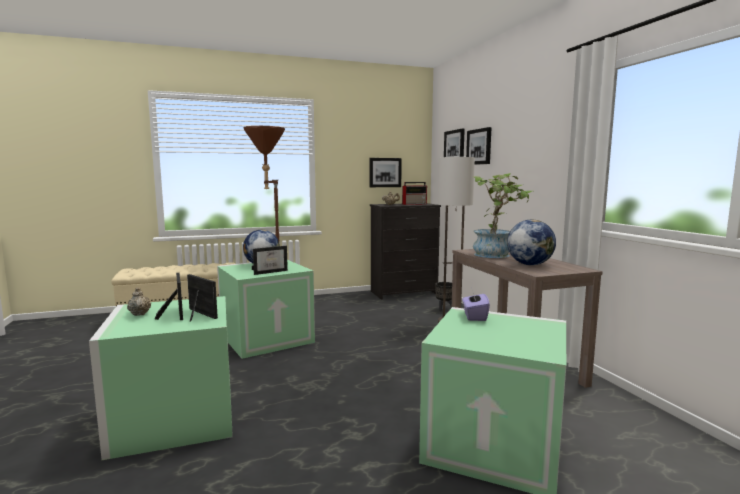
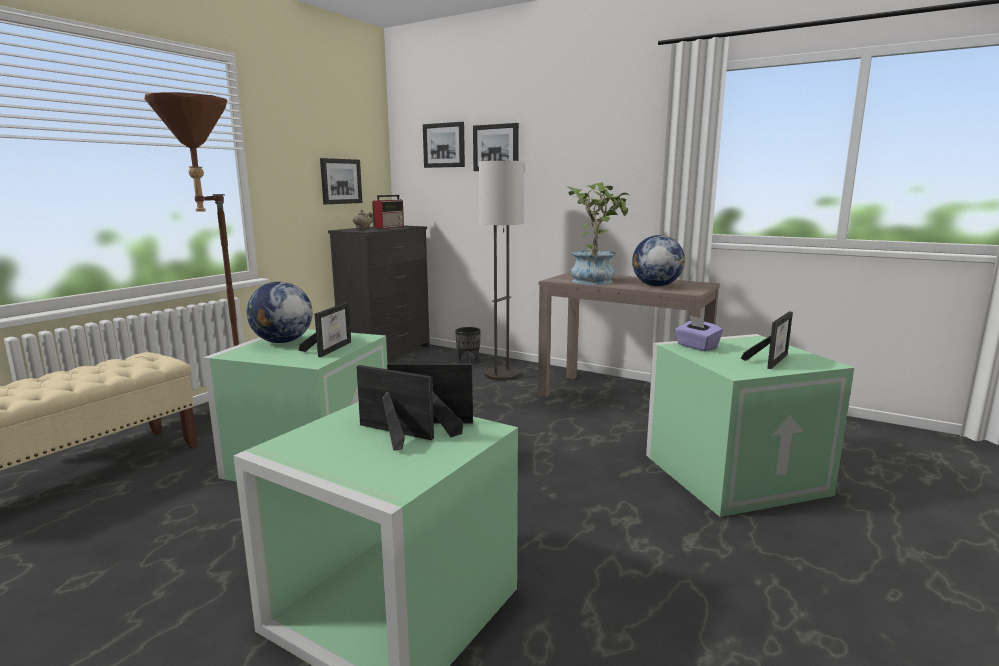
camera: 40 degrees left, 5 degrees up
(140, 314) = (333, 453): beige teapot -> none
(503, 339) = (771, 360): none -> picture frame

